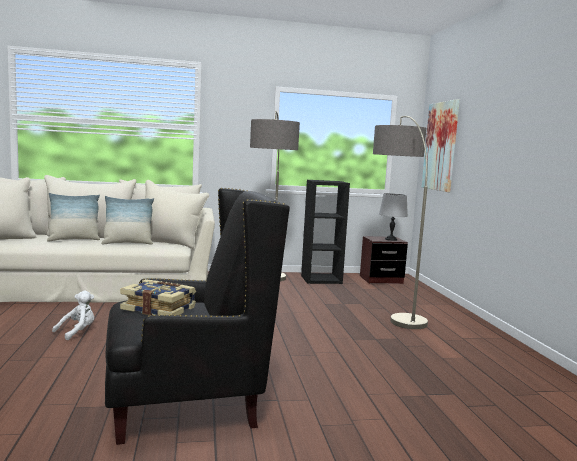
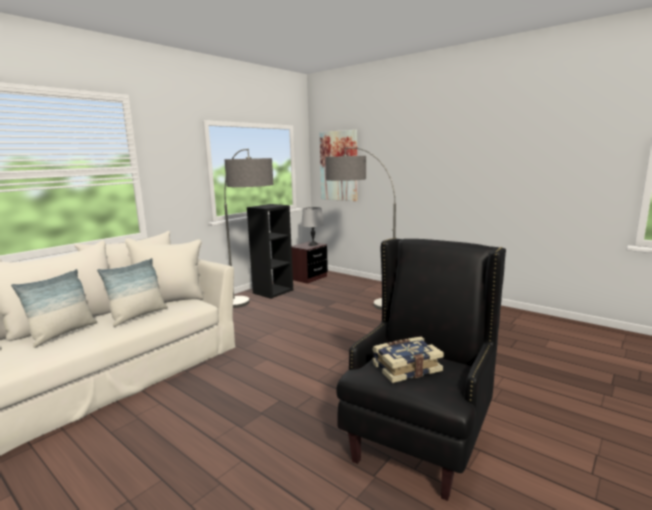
camera: 40 degrees left, 5 degrees up
(77, 332) = (190, 433): white plush toy -> none

